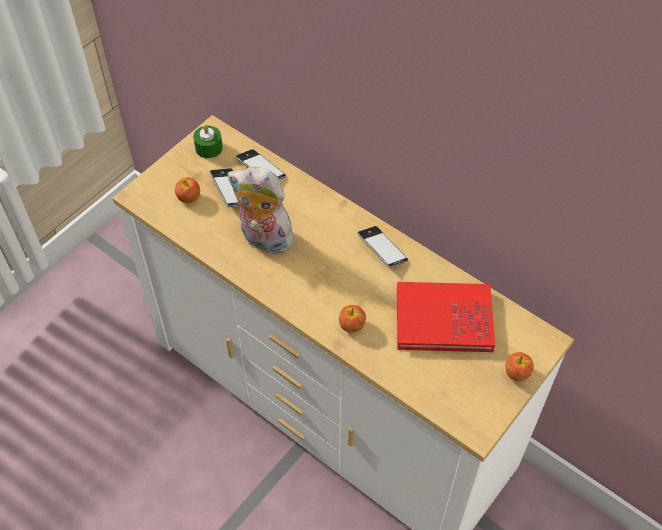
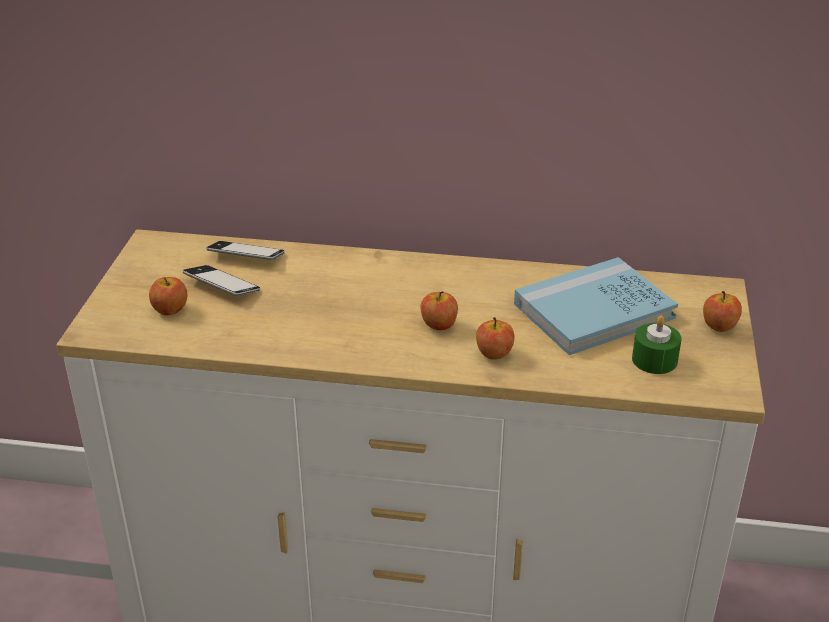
camera: 30 degrees left, 20 degrees down
(209, 148) = (158, 258): green candle -> green candle (654, 360)
(263, 240) = (308, 316): plush toy -> none
(336, 285) = (439, 325): none -> apple
(382, 249) = (463, 277): phone -> none
(444, 319) = (594, 311): red book -> blue book

